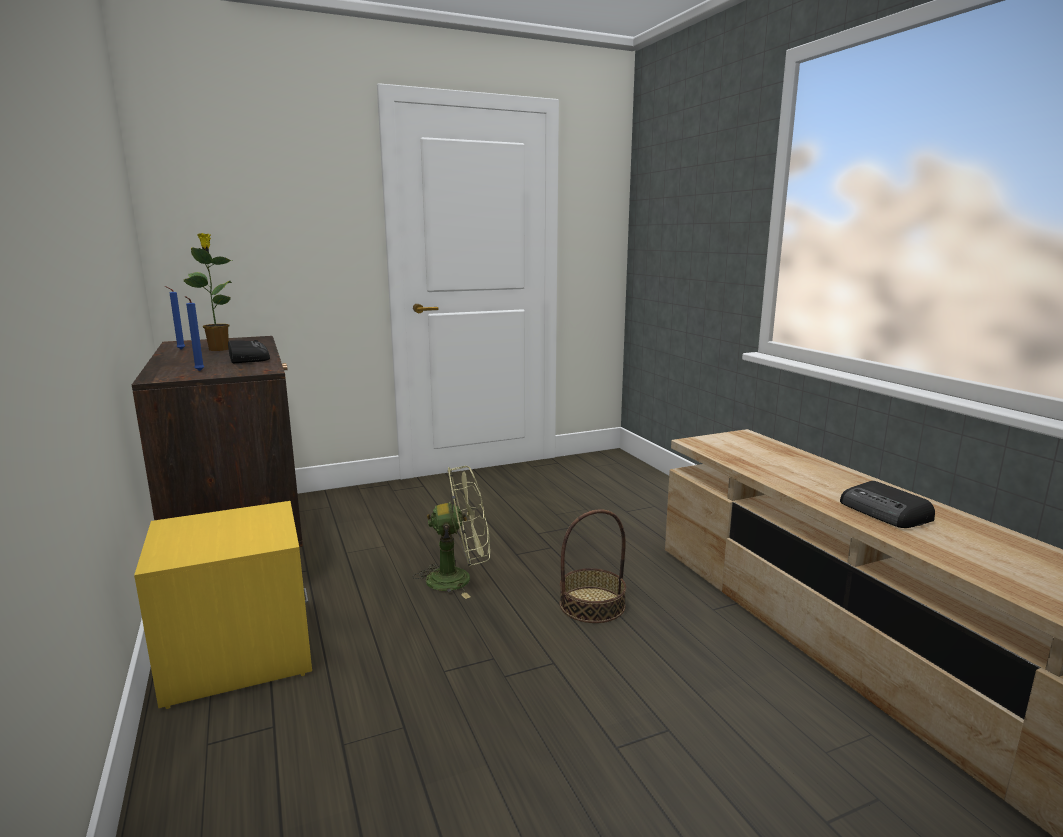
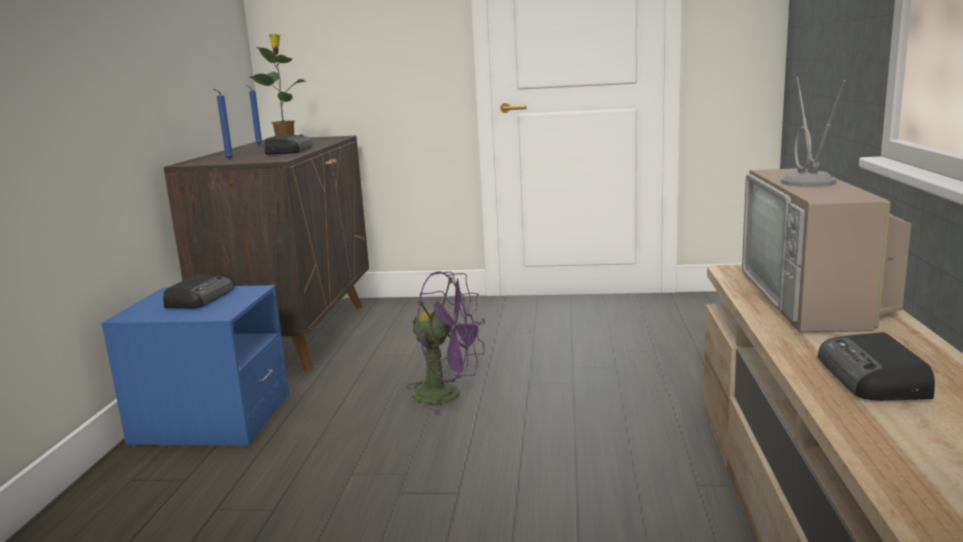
camera: 30 degrees right, 0 degrees up
(224, 526) = (201, 298): none -> radio
(238, 656) = (212, 421): yellow nightstand -> blue nightstand
(459, 578) = (448, 395): green fan -> purple fan
(592, 604) = (556, 448): basket -> none
(775, 459) = (816, 299): none -> television

